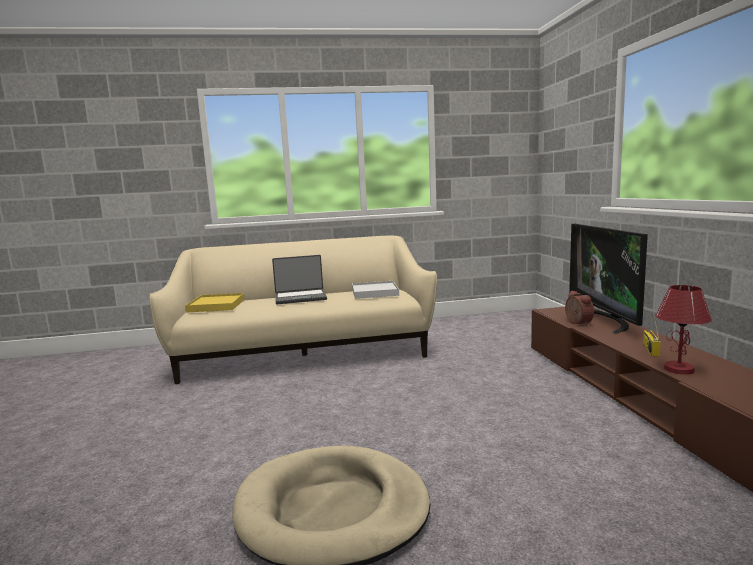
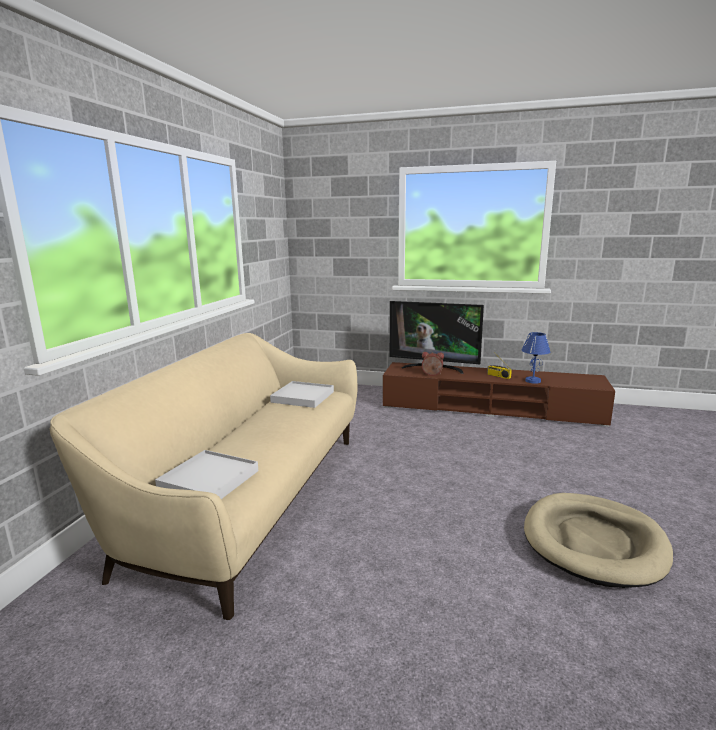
camera: 65 degrees left, 5 degrees up
(216, 305) = (209, 480): yellow tray -> white tray
(300, 298) = (264, 428): laptop -> none
(678, 369) = (532, 381): red table lamp -> blue table lamp

